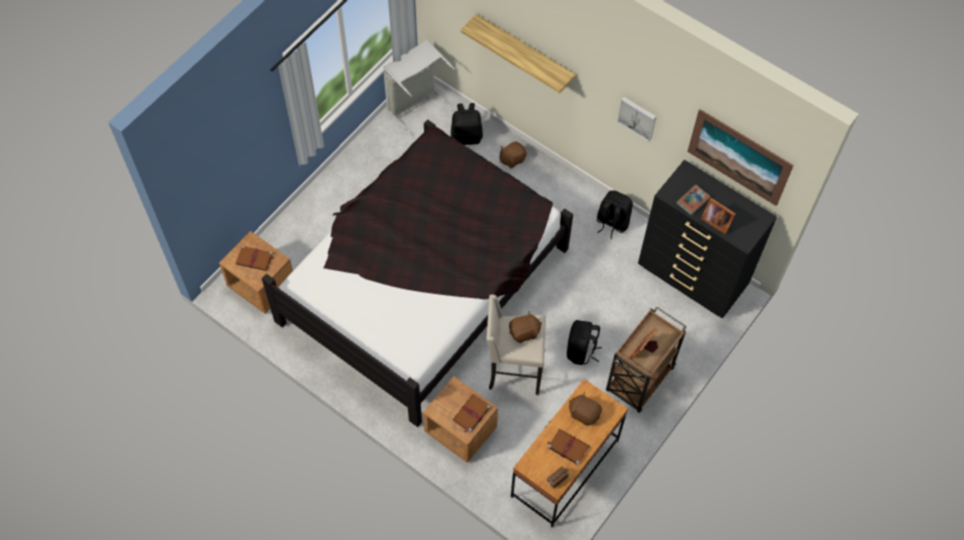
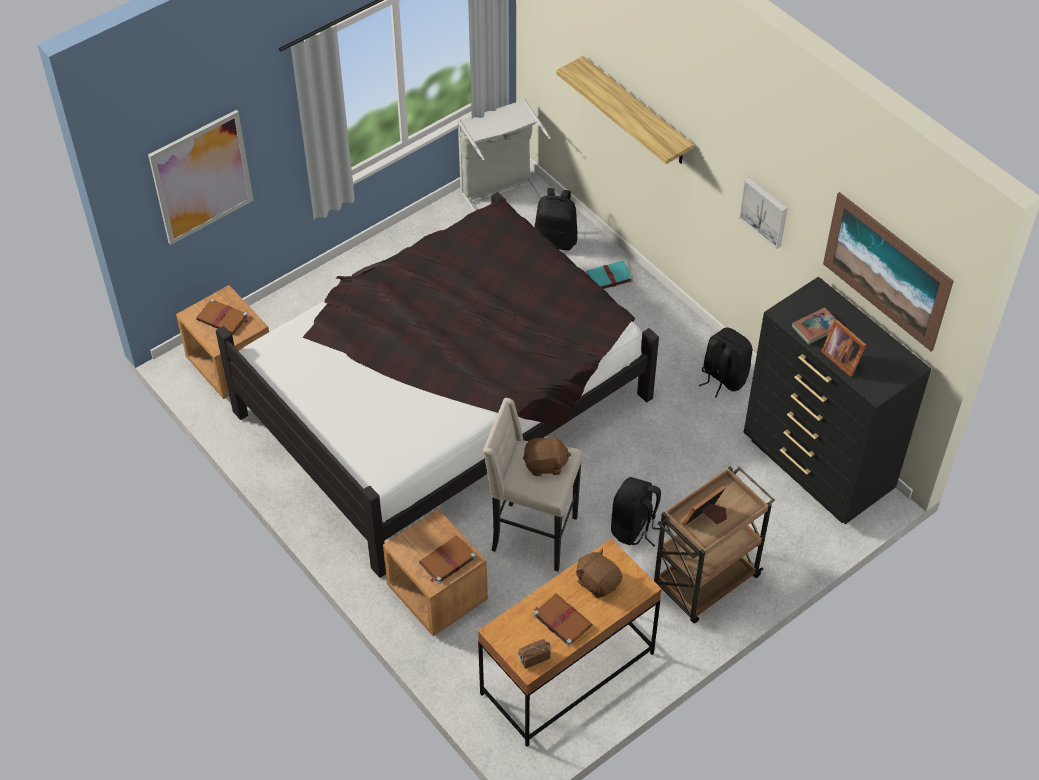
camera: 15 degrees right, 10 degrees down
(224, 167) = (201, 177): none -> picture
(512, 159) = (608, 277): brown plush toy -> turquoise book

